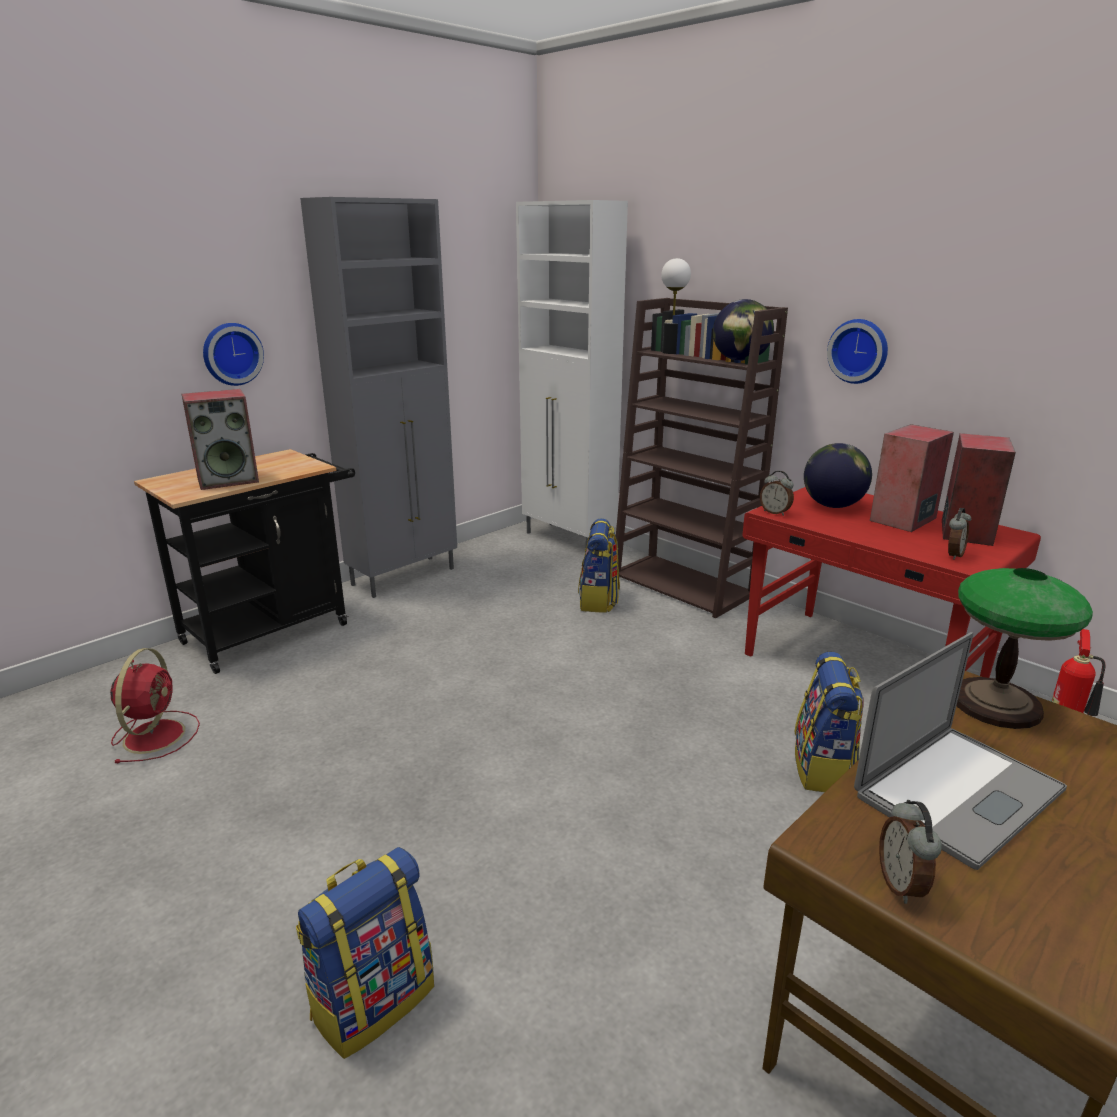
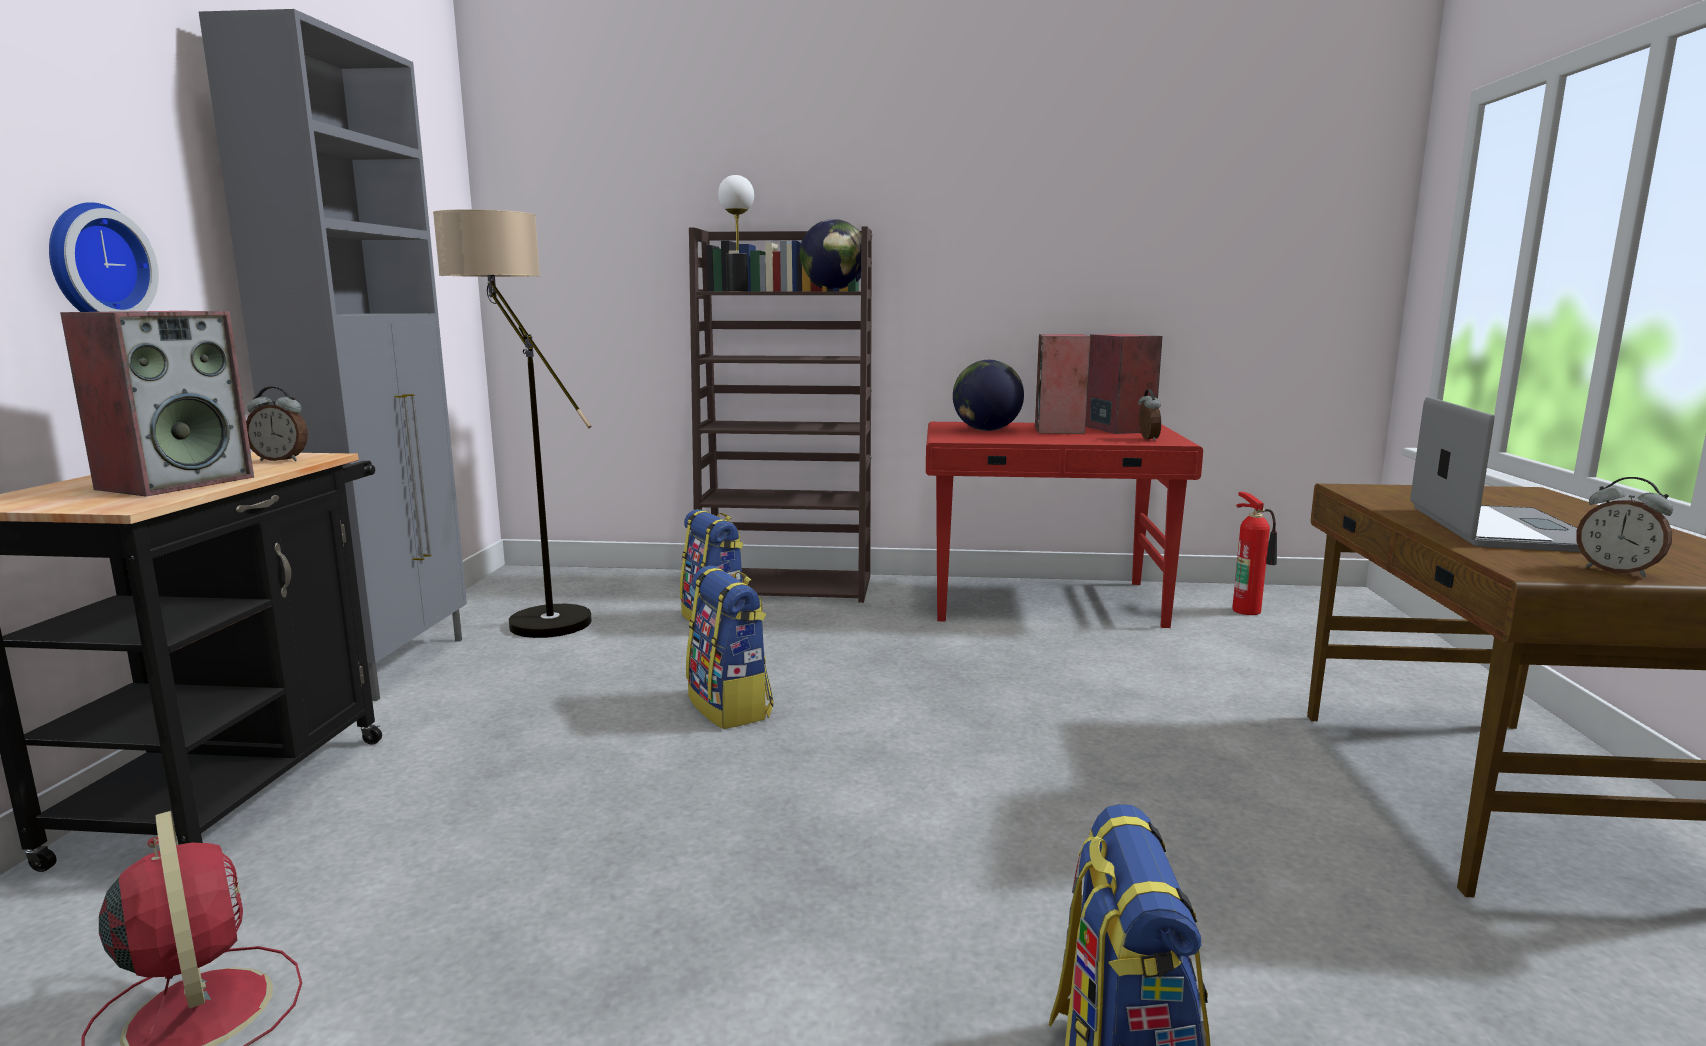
camera: 40 degrees left, 10 degrees down
(506, 563) = (533, 617): none -> floor lamp
(569, 540) = (584, 578): white cabinet -> none
(775, 512) = (954, 439): alarm clock -> alarm clock (281, 460)
(823, 769) = (1140, 678): backpack -> backpack (731, 707)
(859, 351) = (956, 271): wall clock -> none
(995, 703) = (1388, 491): table lamp -> none

